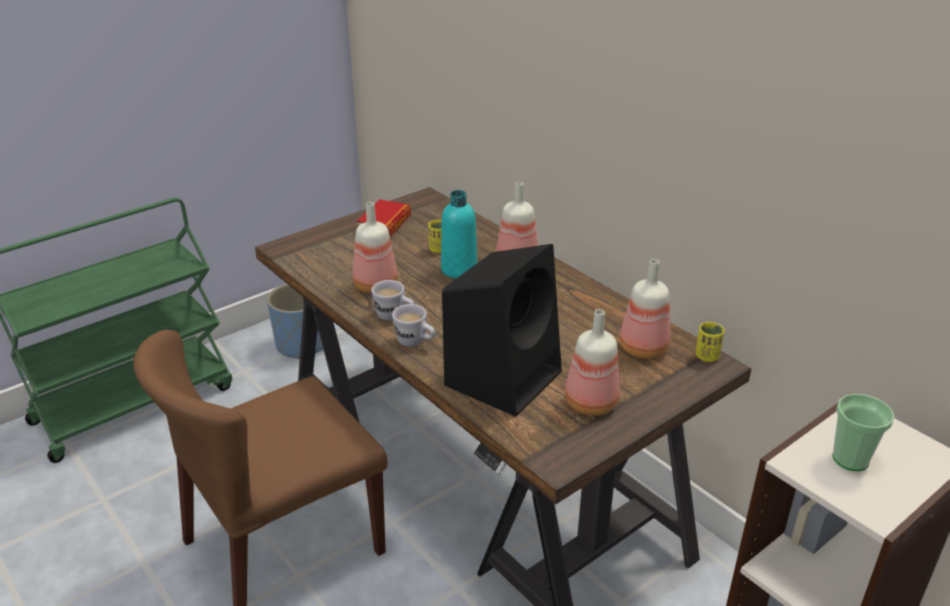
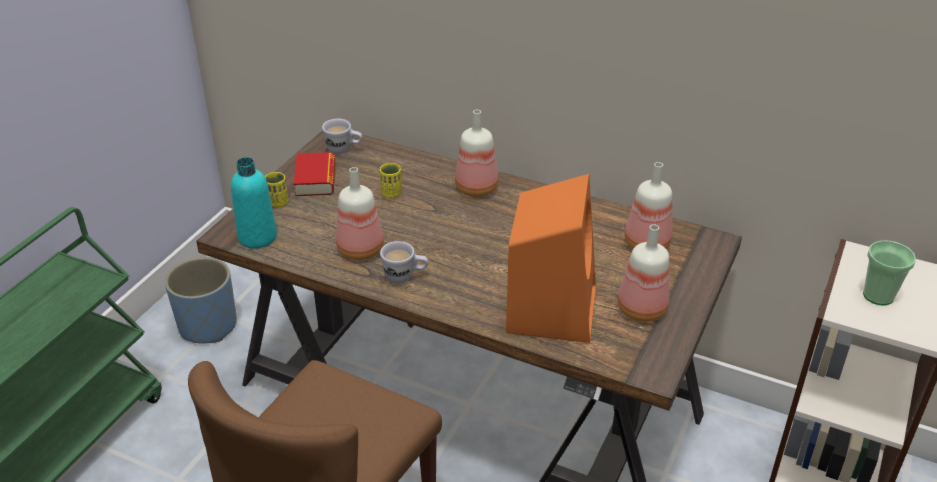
camera: 25 degrees left, 5 degrees up
(415, 342) = (446, 298): white mug -> white mug (344, 150)
(459, 270) = (428, 210): turquoise bottle -> turquoise bottle (257, 237)
(504, 376) = (551, 307): black speaker -> orange speaker
(707, 356) = (701, 236): yellow cup -> yellow cup (278, 202)

